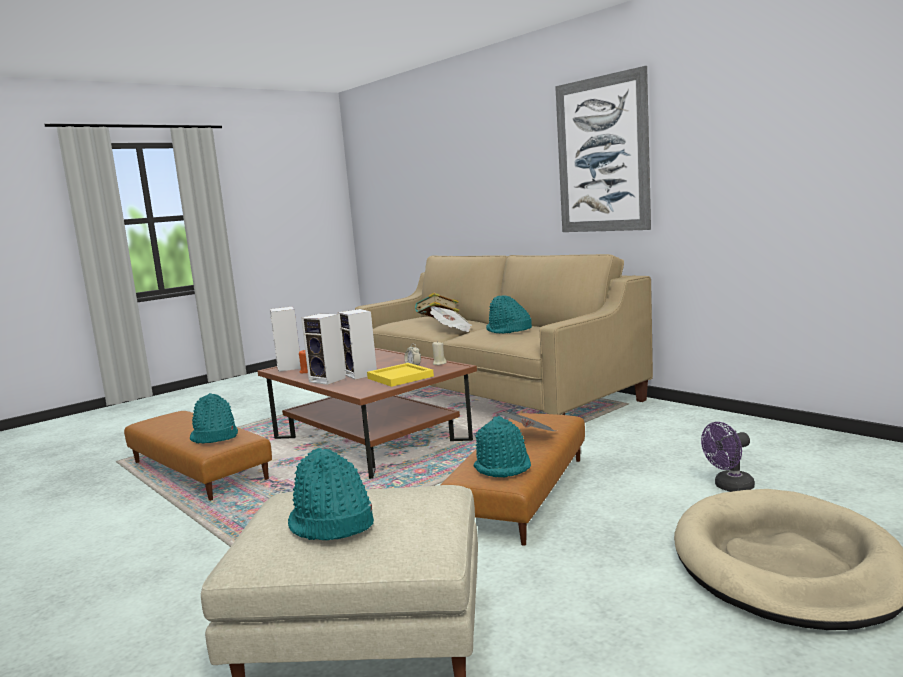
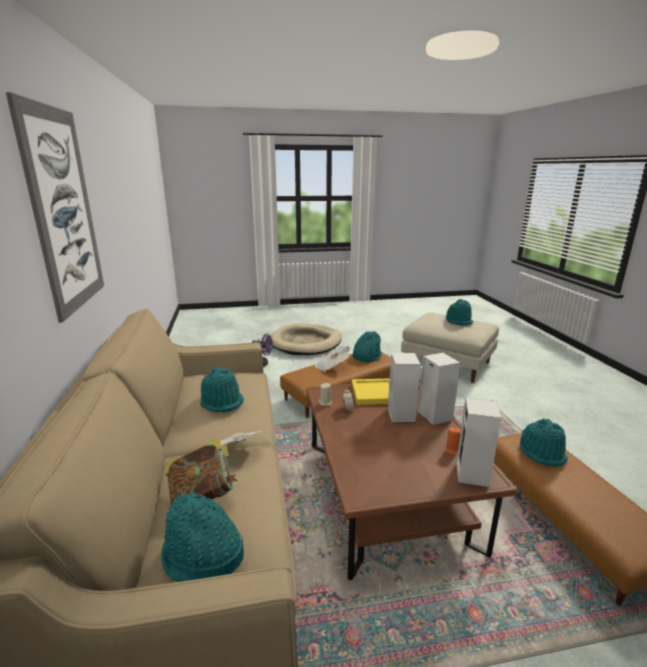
camera: 150 degrees left, 10 degrees up
(409, 318) = (202, 557): none -> turquoise hat

